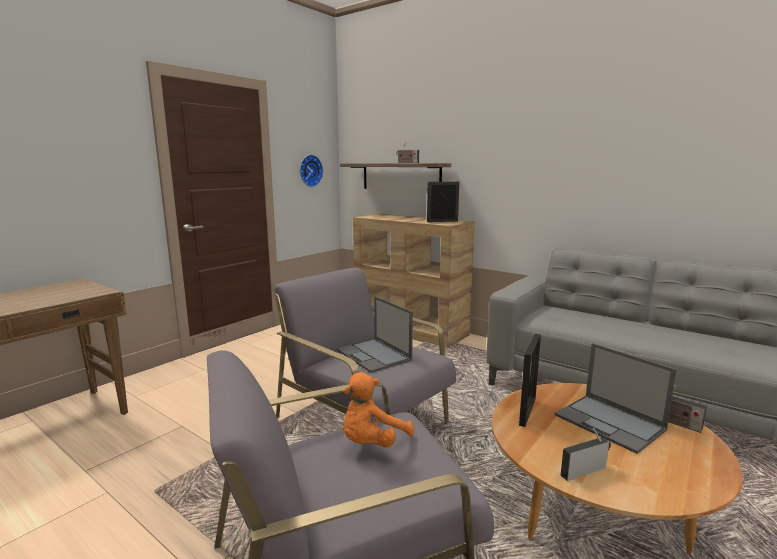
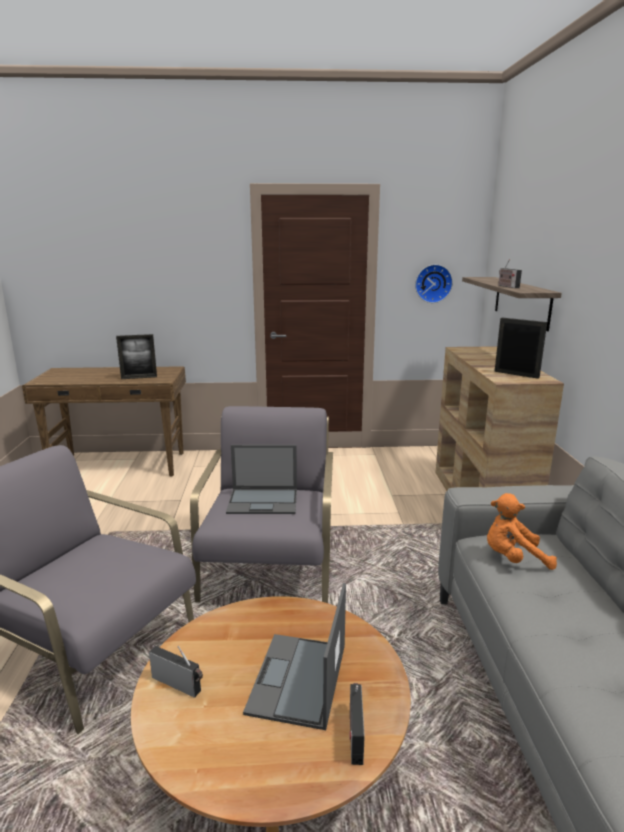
camera: 50 degrees right, 5 degrees up
(372, 443) = (115, 559): orange plush toy -> orange plush toy (513, 558)
(374, 355) = (264, 501): laptop -> laptop turned 105 degrees counterclockwise
(527, 411) = (263, 618): picture frame -> picture frame (139, 377)

